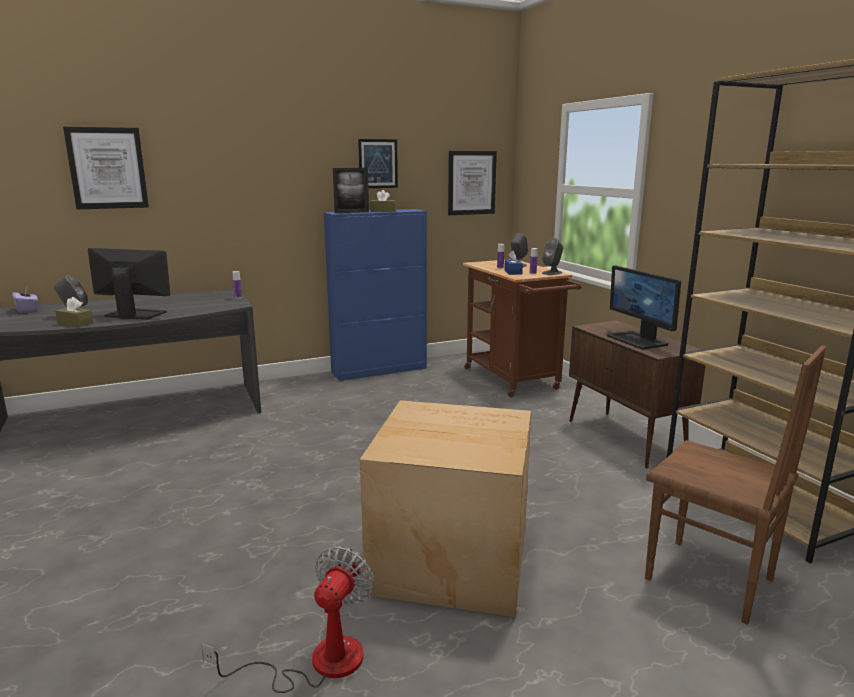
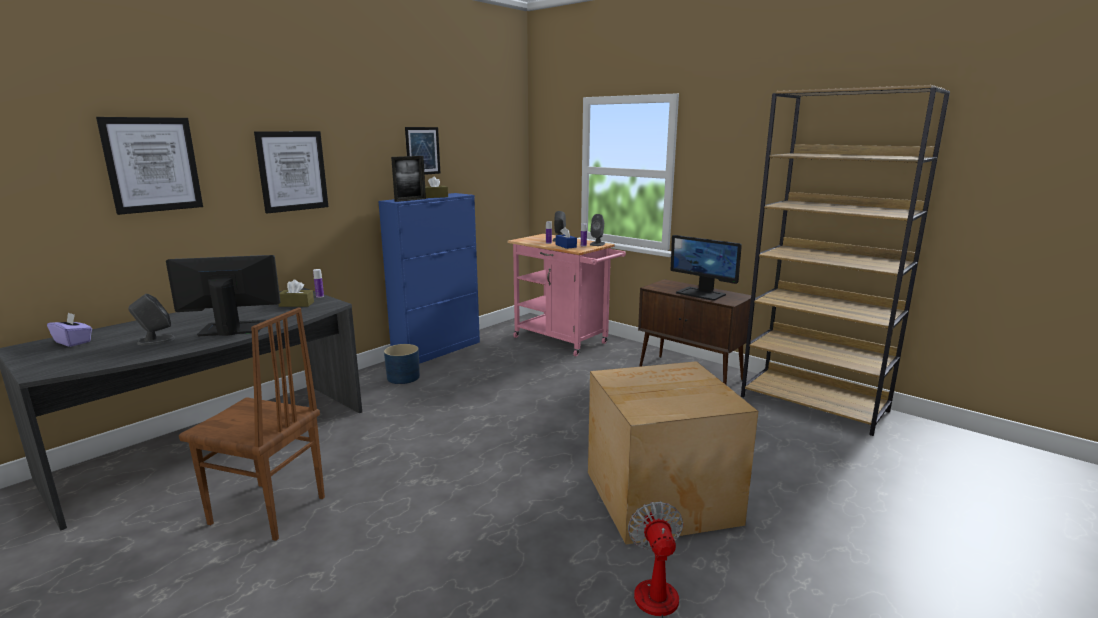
camera: 25 degrees left, 0 degrees up
(75, 323) = (174, 348): brown tissue box -> brown tissue box (296, 304)
(325, 389) = (403, 377): none -> blue planter
(471, 183) = (497, 166): picture -> picture (292, 171)
(514, 380) = (565, 341): brown cart -> pink cart
(709, 581) = (832, 463): brown chair -> brown chair (267, 511)

